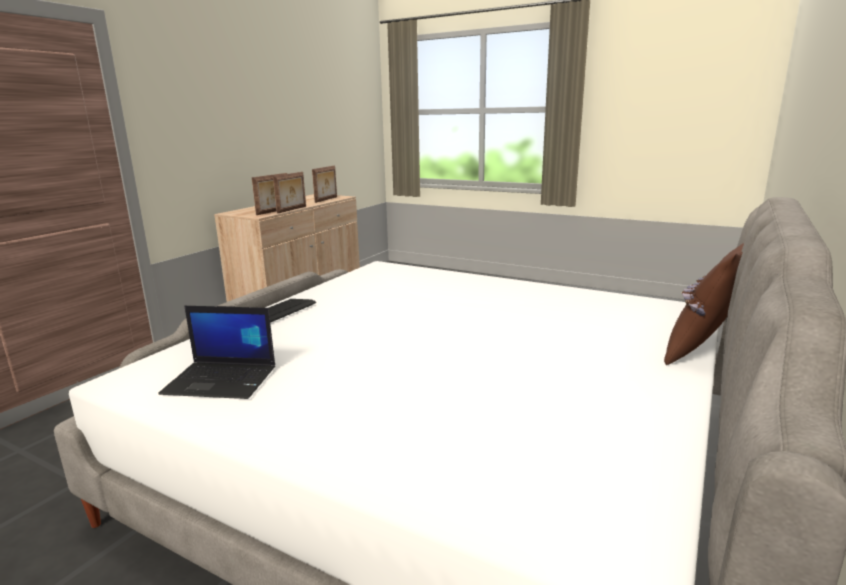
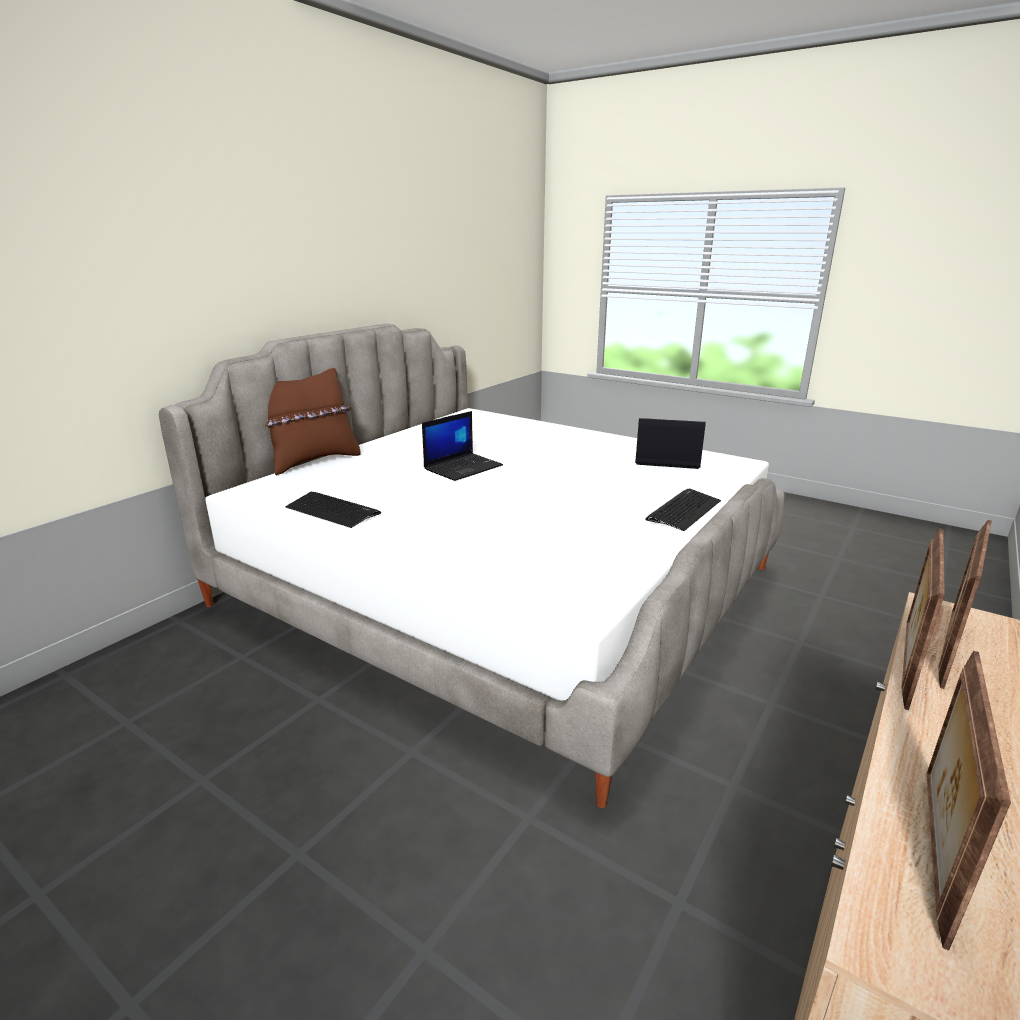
camera: 175 degrees left, 5 degrees up
(502, 351) = (463, 467): none -> laptop
(579, 299) = (332, 510): none -> keyboard

